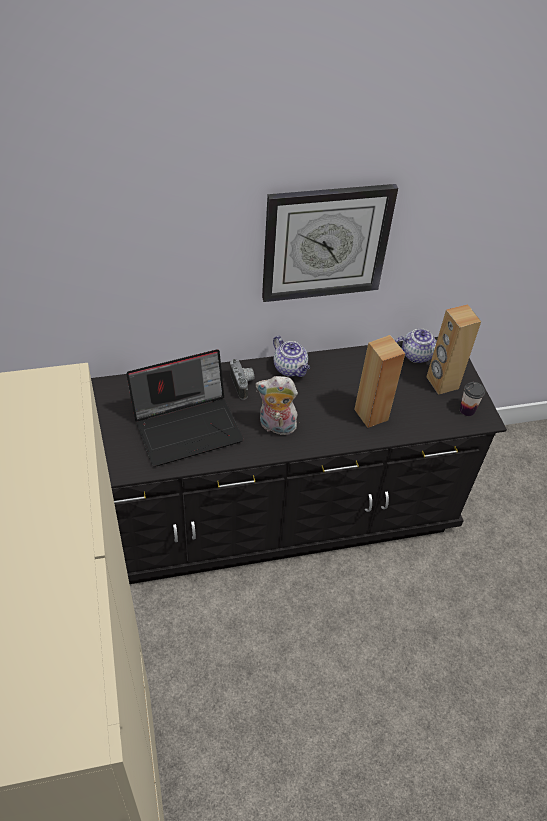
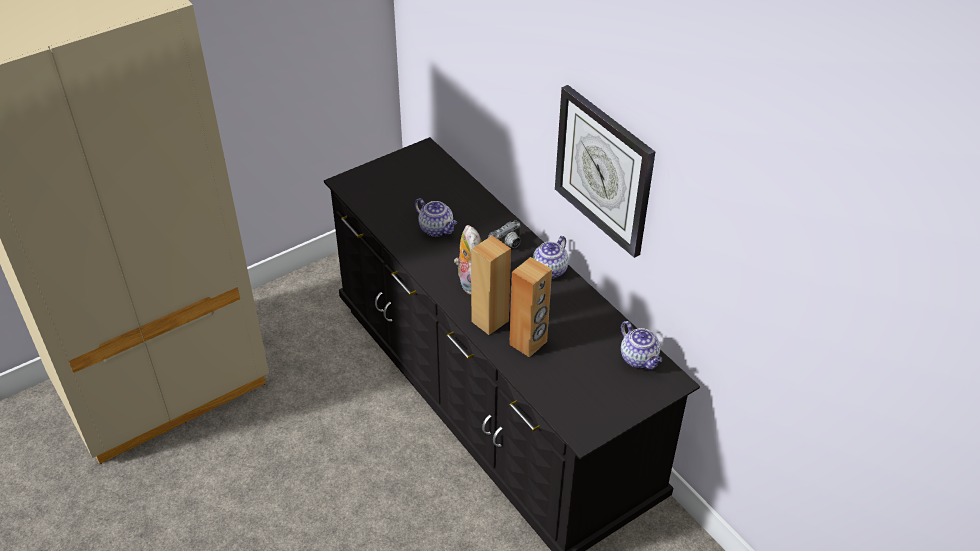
camera: 70 degrees right, 5 degrees down
(188, 426) = (437, 229): laptop -> teapot
(441, 383) = (611, 388): brown speaker -> brown speaker (489, 321)
(467, 410) = (585, 417): cup -> none

